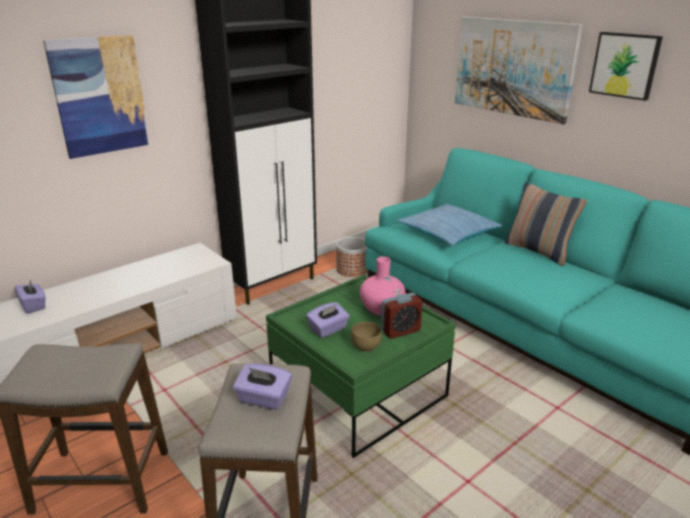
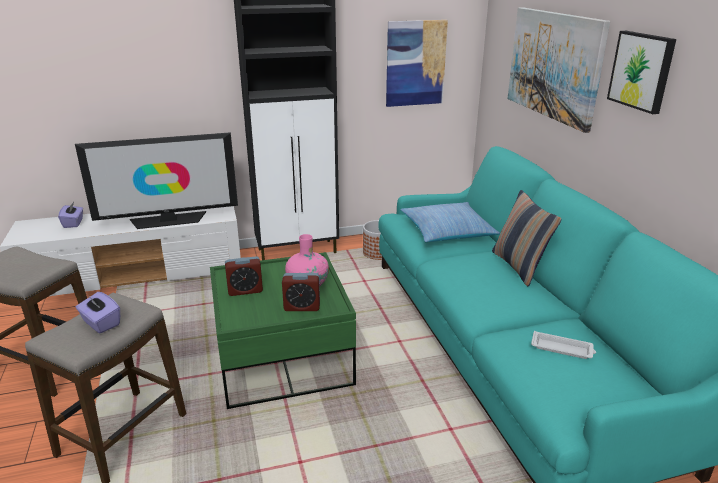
camera: 25 degrees right, 0 degrees up
(100, 96) = (144, 62): picture -> picture (415, 63)
(153, 278) = (168, 220): none -> television
(328, 329) = (245, 290): purple tissue box -> alarm clock
(364, 347) = (257, 312): brown bowl -> none
(642, 309) = (562, 349): none -> white tray

